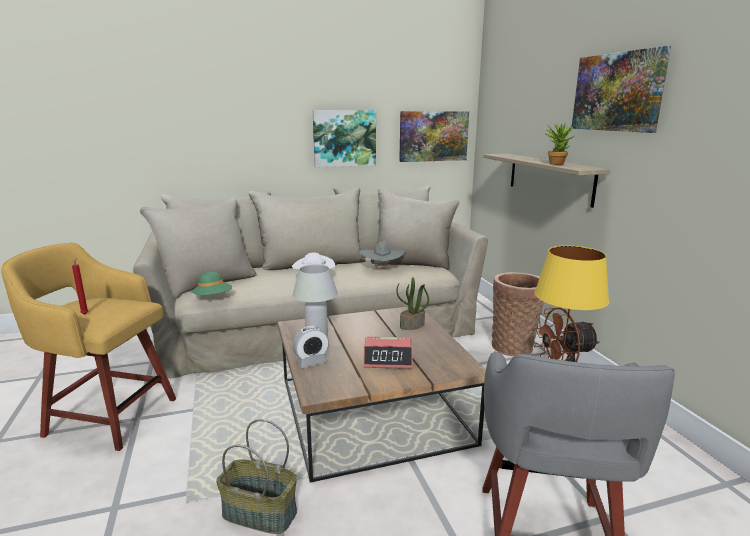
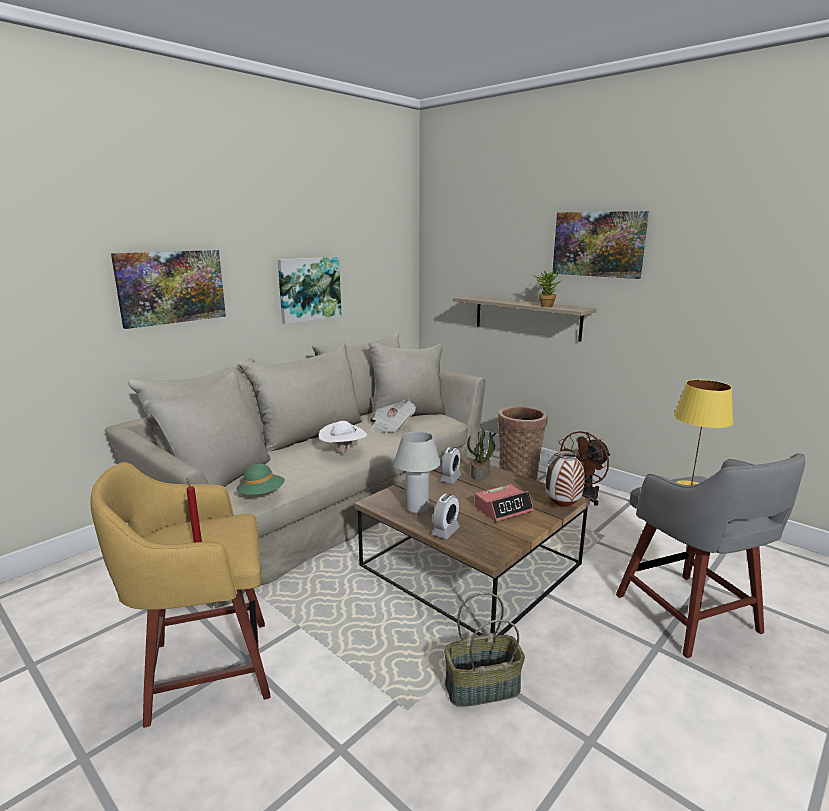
camera: 30 degrees left, 0 degrees up
(380, 322) = (450, 478): none -> alarm clock
(382, 270) = (391, 427): grey hat -> newspaper
(433, 136) = (386, 280): picture -> picture (171, 287)
(448, 373) = (562, 507): none -> vase

